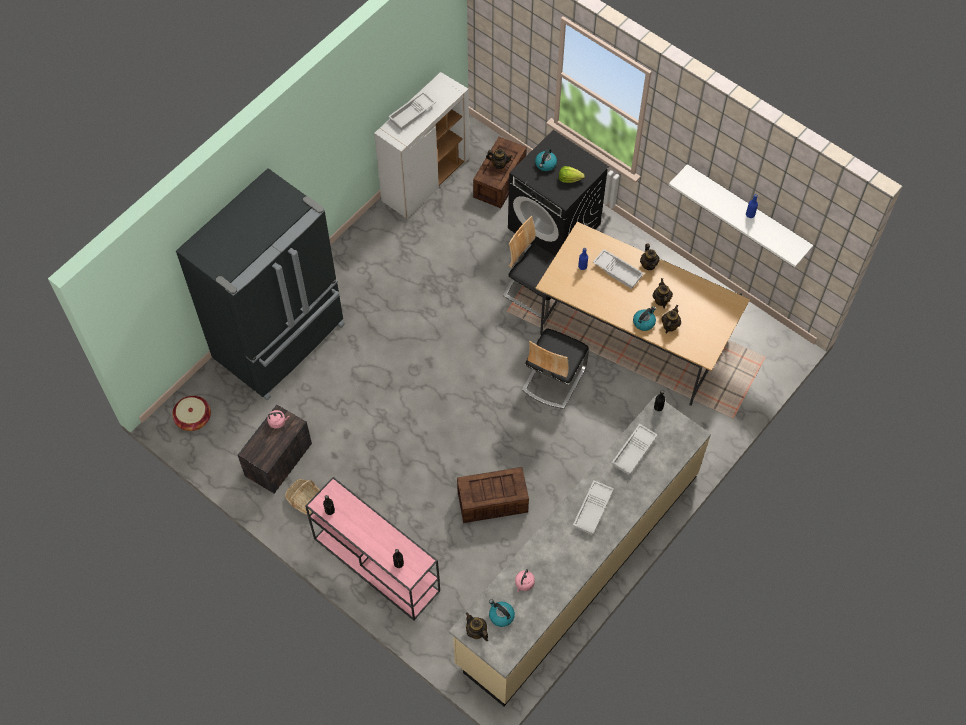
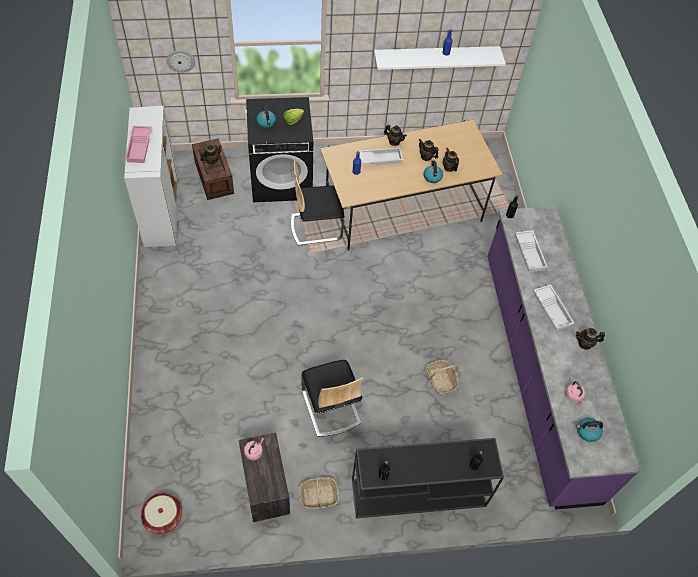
camera: 50 degrees left, 5 degrees down
(281, 342) = (174, 400): black fridge -> none
(375, 564) = (417, 493): pink console table -> black console table
(412, 114) = (140, 147): white tray -> pink tray
(476, 632) = (587, 459): teapot -> teapot (585, 343)
(491, 502) = (441, 380): crate -> basket
(514, 57) = (181, 60): none -> wall clock
(553, 379) = (387, 270): chair -> chair (330, 407)
(578, 567) = (537, 372): beige counter -> purple counter

